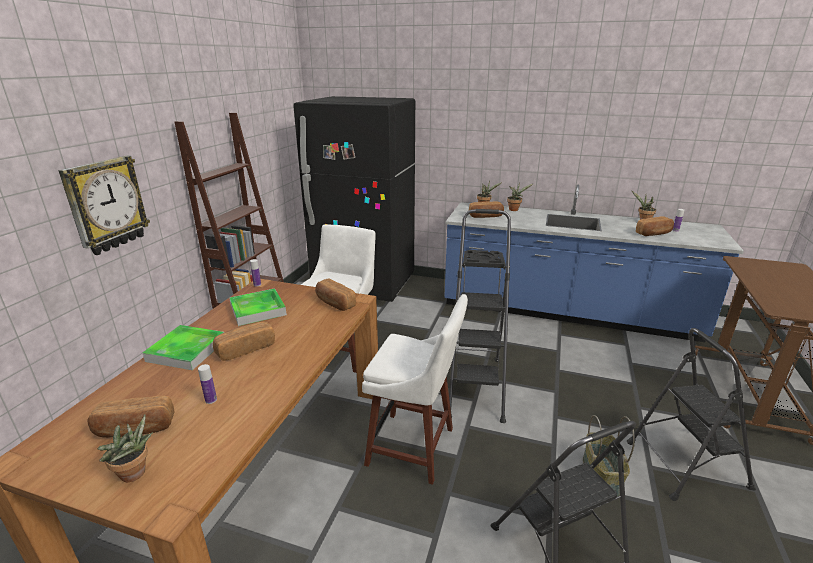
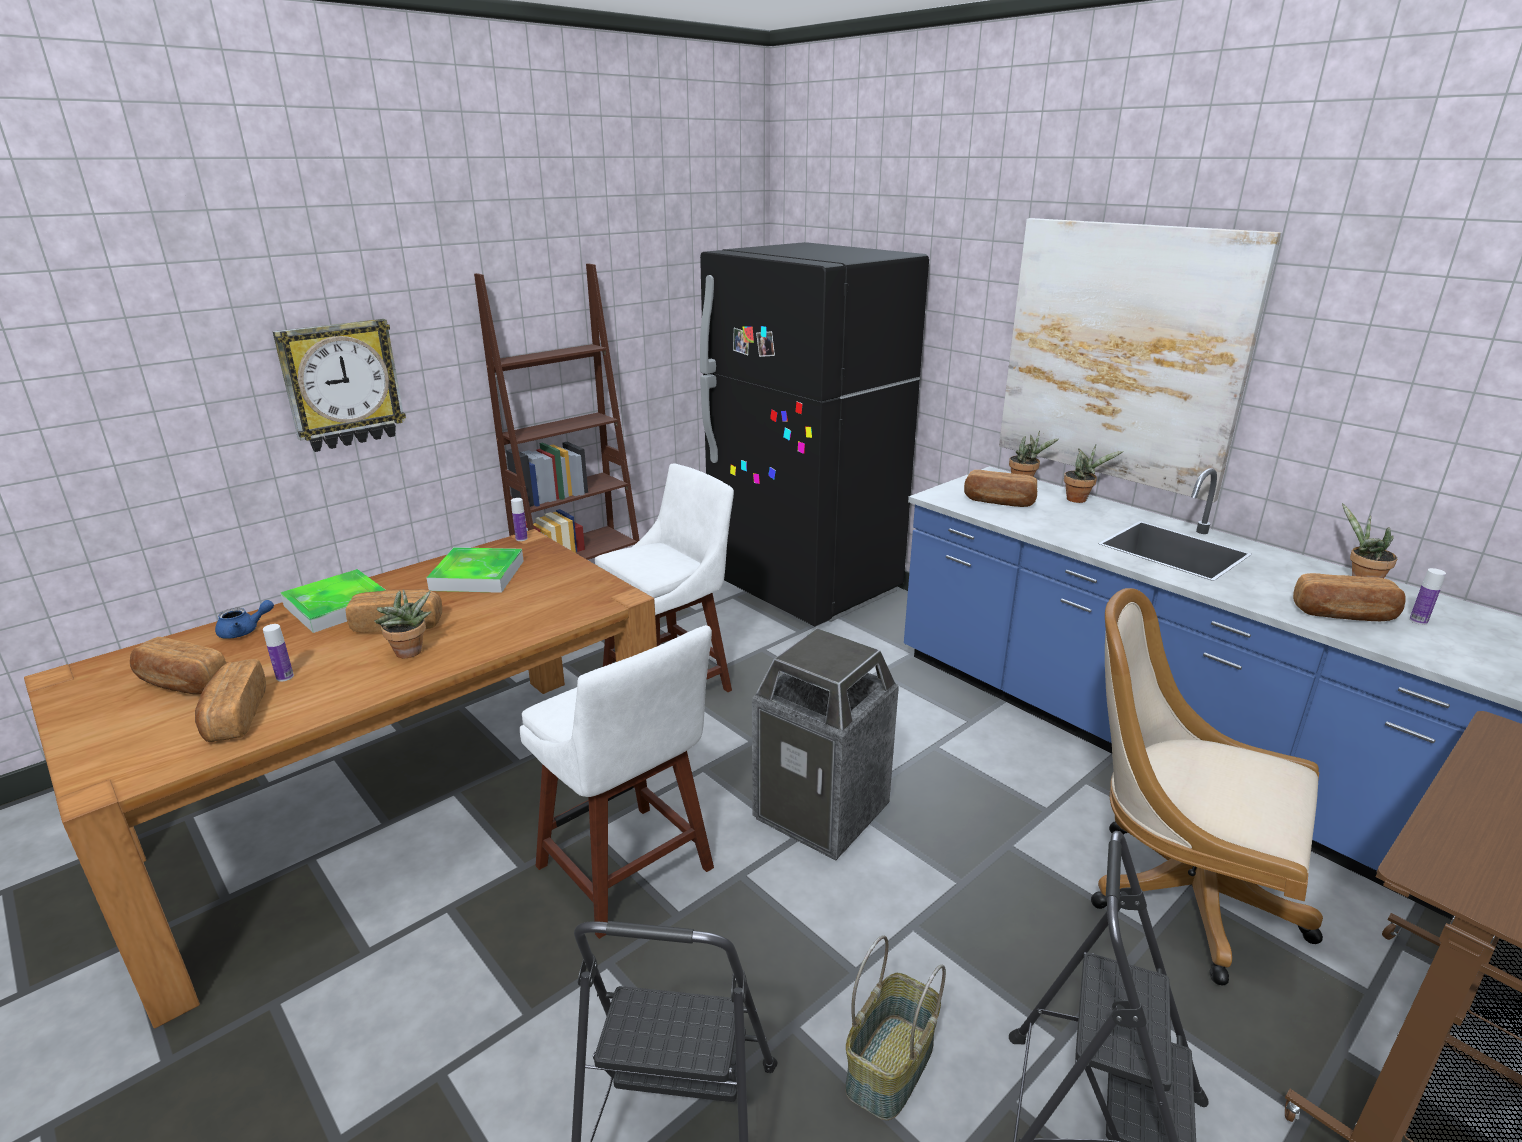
camera: 30 degrees right, 0 degrees up
(135, 475) = (122, 734): potted plant -> potted plant (410, 654)
(137, 384) = (244, 631): none -> blue teapot
(334, 303) = (583, 593): bread -> bread (234, 716)
(475, 385) = (822, 813): step ladder -> trash can
(523, 139) = (1121, 354): none -> picture
(626, 364) = (1176, 890): none -> office chair

